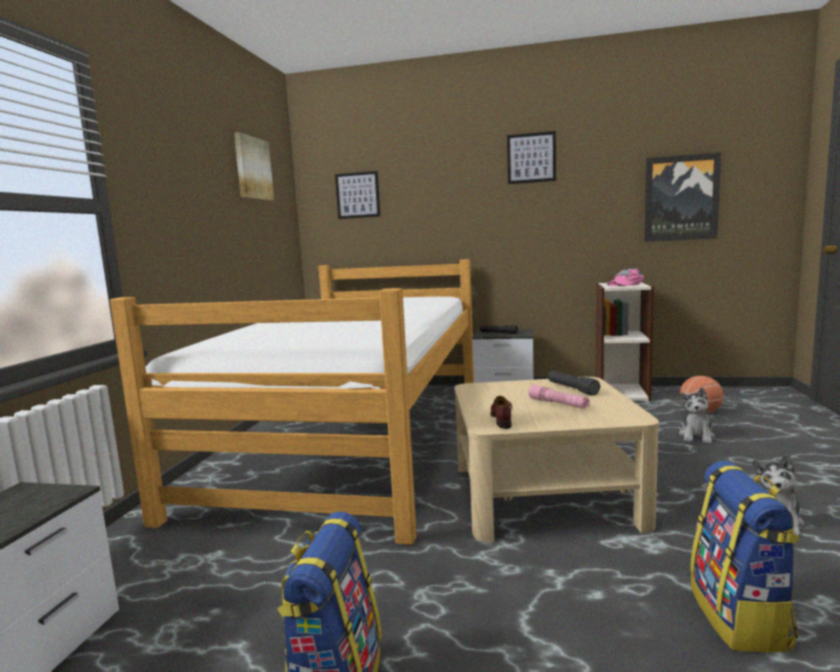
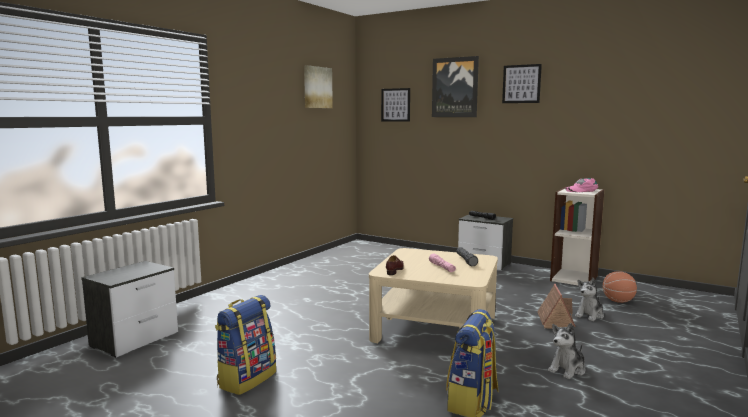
camera: 20 degrees right, 0 degrees up
(358, 436) = (355, 276): bed -> none
(672, 452) = (555, 321): none -> toy house
(681, 198) = (641, 123): picture -> picture (455, 87)

